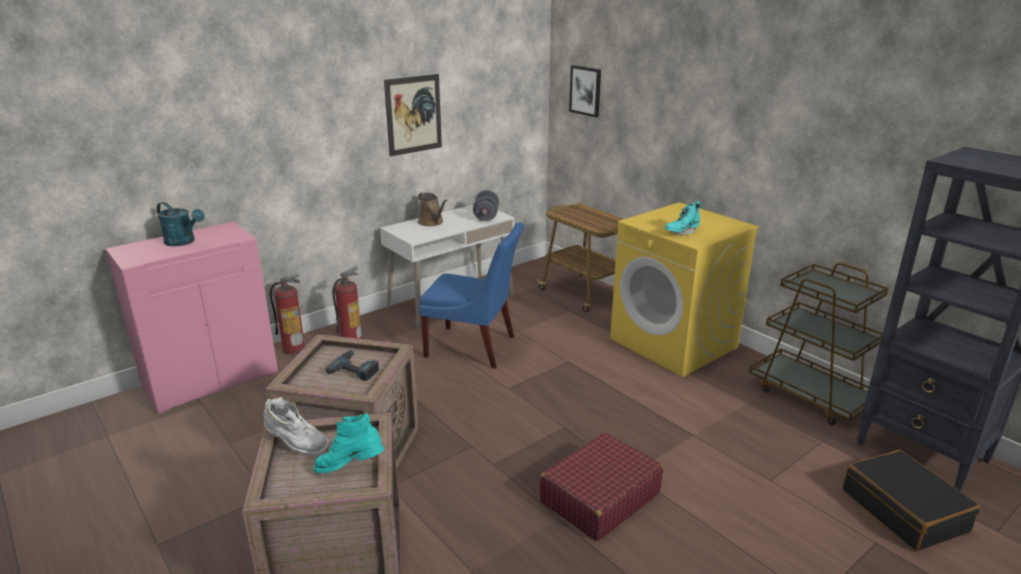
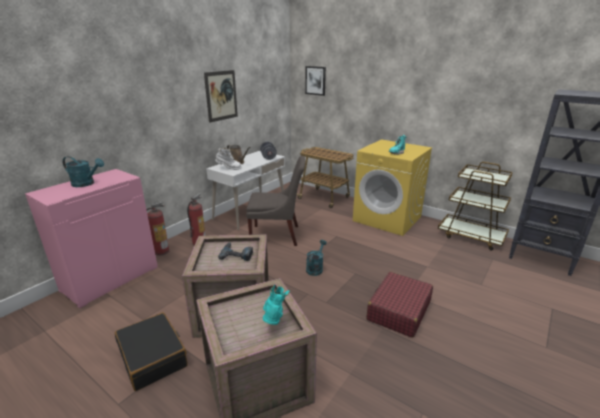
camera: 15 degrees left, 0 degrees up
(296, 446) = (226, 311): white boot -> white boot (228, 168)
(351, 468) = (274, 320): turquoise boot -> turquoise boot turned 105 degrees clockwise
(474, 347) = (278, 235): blue chair -> grey chair
(505, 409) = (315, 268): none -> turquoise watering can
(904, 510) = (553, 288): black suitcase -> black suitcase (153, 357)

